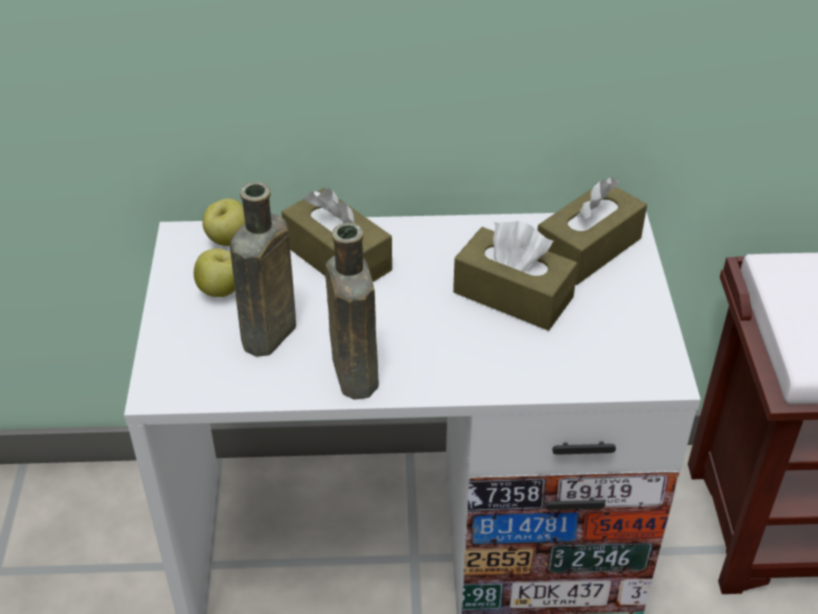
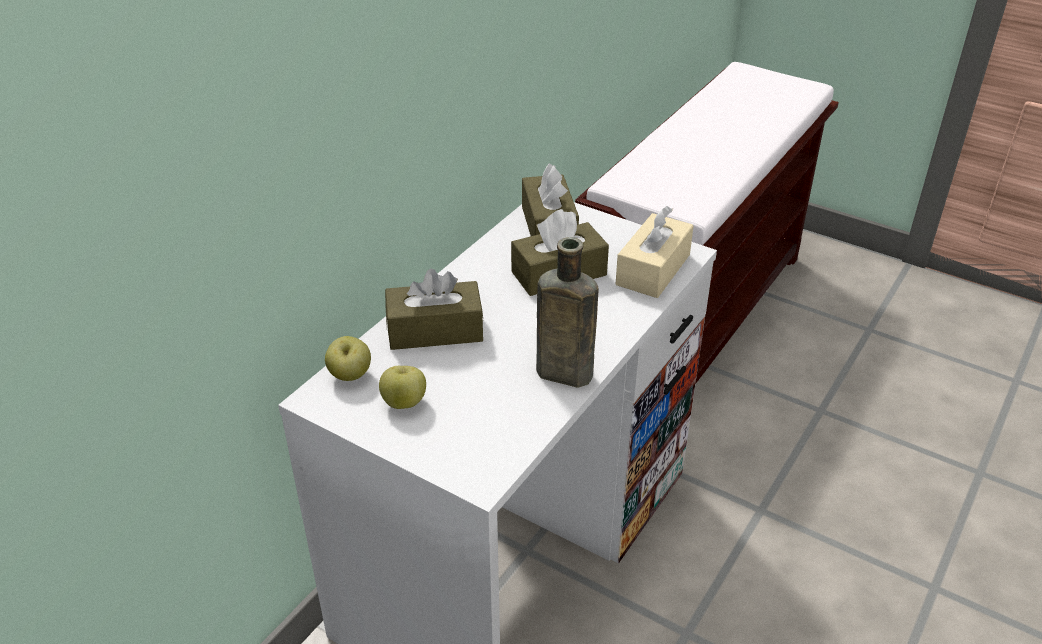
camera: 55 degrees left, 5 degrees down
(266, 337) = (482, 400): brown bottle -> none
(599, 362) = (653, 269): none -> beige tissue box

